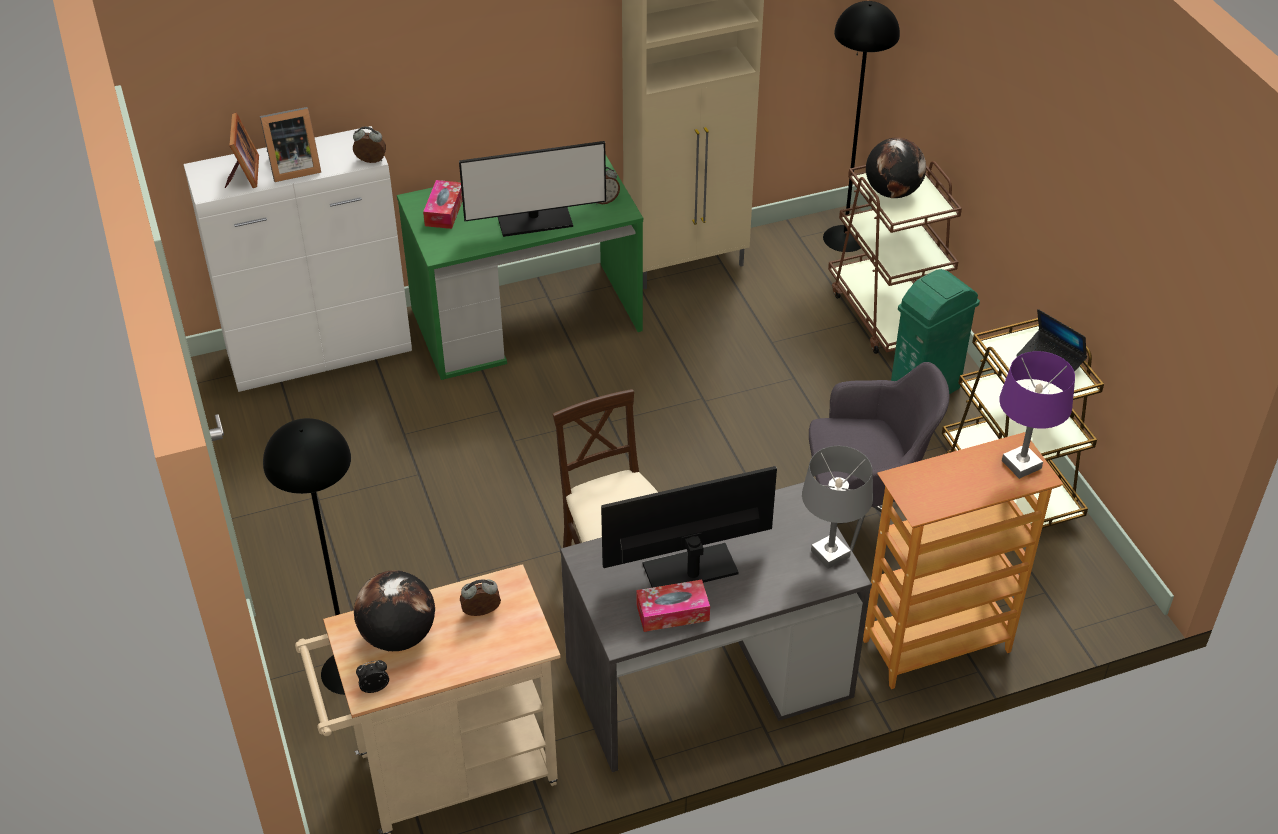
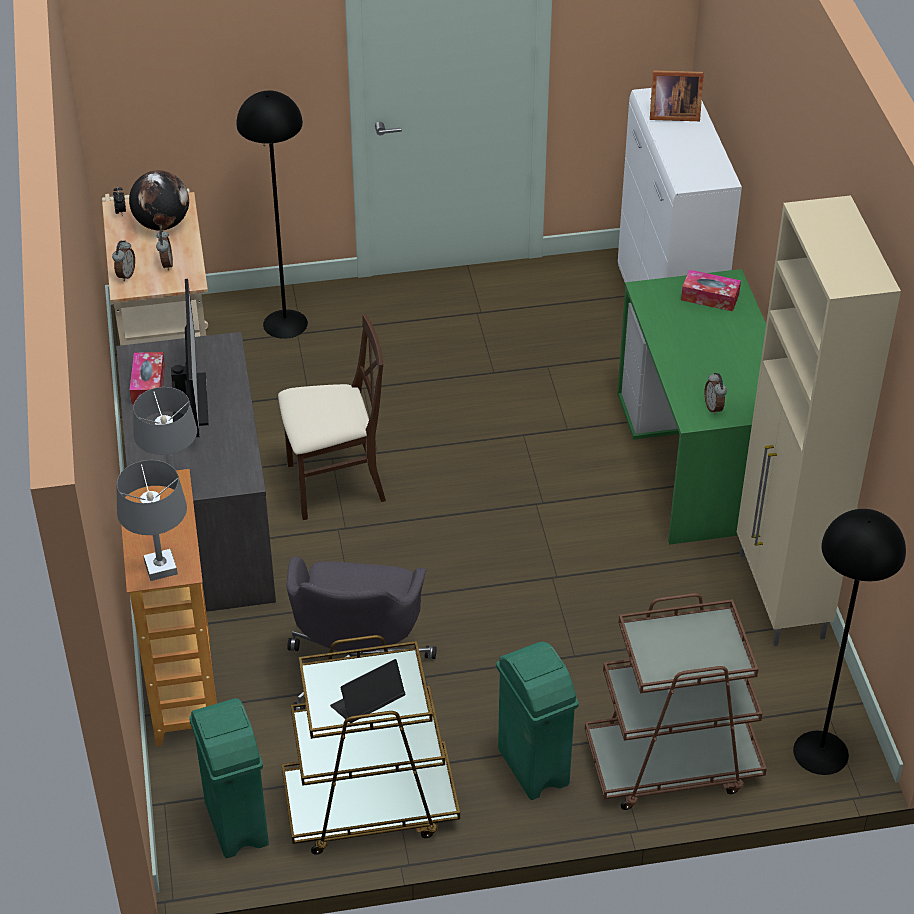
camera: 100 degrees right, 0 degrees up
(292, 168) = (677, 139): picture frame -> none
(371, 162) = (680, 183): alarm clock -> alarm clock (125, 275)
(535, 221) = (684, 355): monitor -> none
(892, 192) = (693, 639): globe -> none
(1021, 465) = (160, 568): purple table lamp -> grey table lamp
(1070, 572) = (236, 825): none -> green trash can

